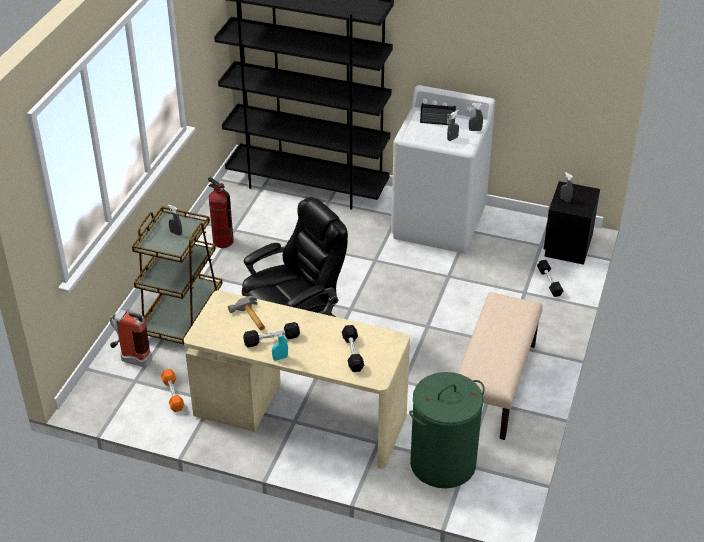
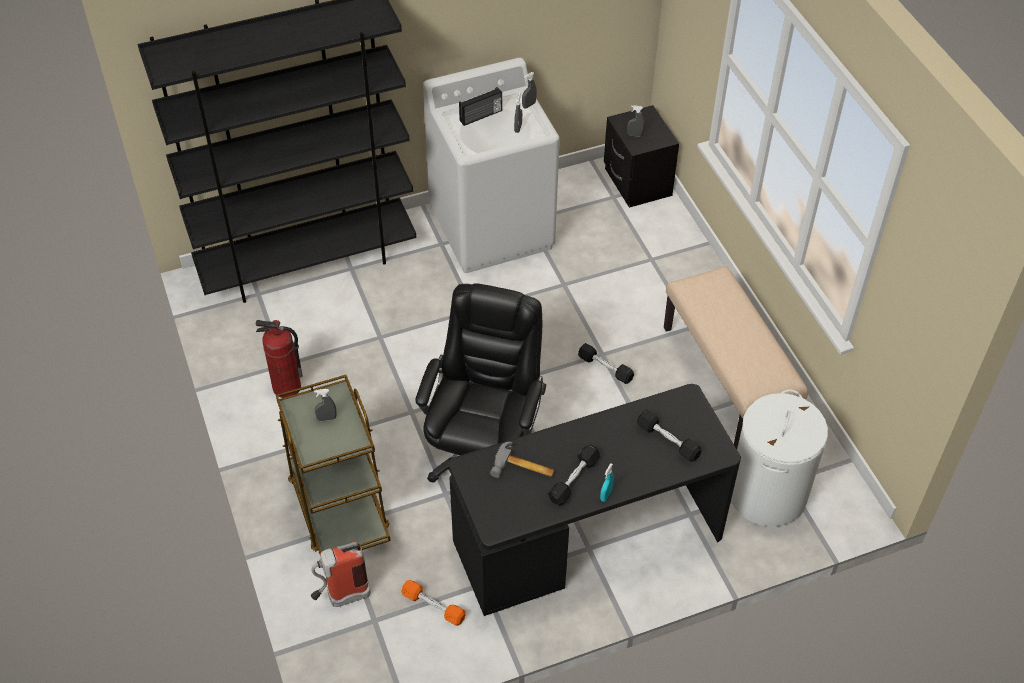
camera: 40 degrees left, 10 degrees up
(299, 417) = (588, 539): beige desk -> black desk
(443, 463) = (767, 493): green laundry basket -> white laundry basket
(549, 282) = (662, 234): black dumbbell -> black dumbbell (605, 368)

